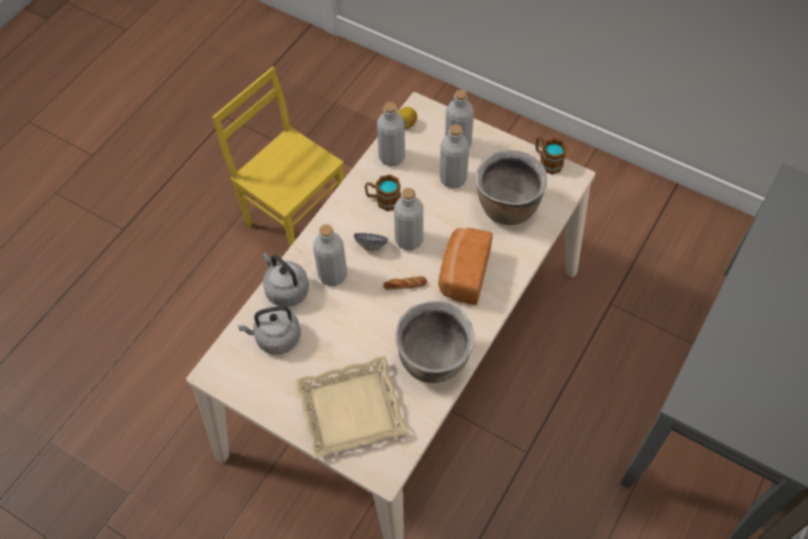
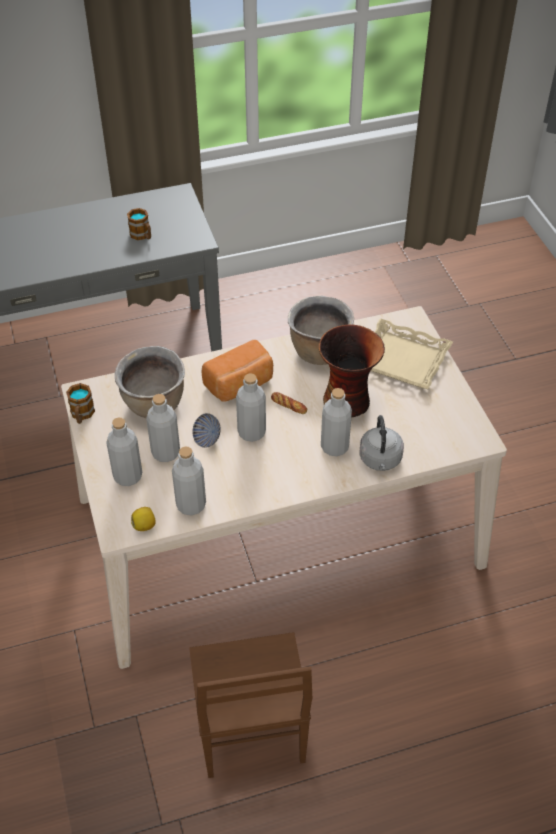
camera: 140 degrees left, 10 degrees down
(275, 338) = (417, 433): grey kettle -> none
(296, 216) = (249, 732): yellow chair -> brown chair
(361, 327) = (348, 400): none -> vase
(371, 245) = (284, 447): bowl -> bowl (207, 439)
(383, 200) = (238, 474): mug -> mug (142, 235)

